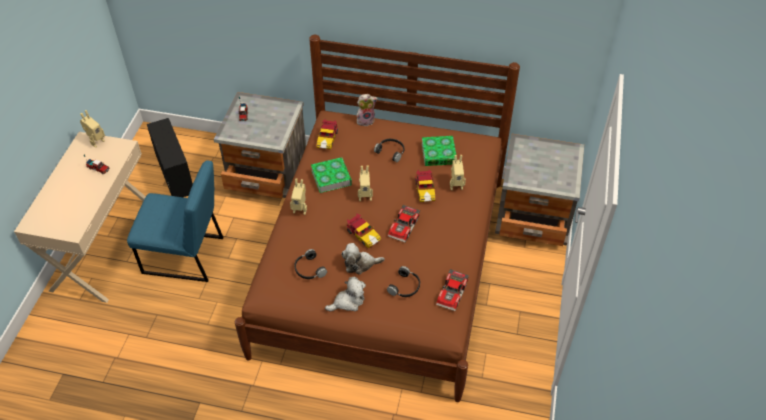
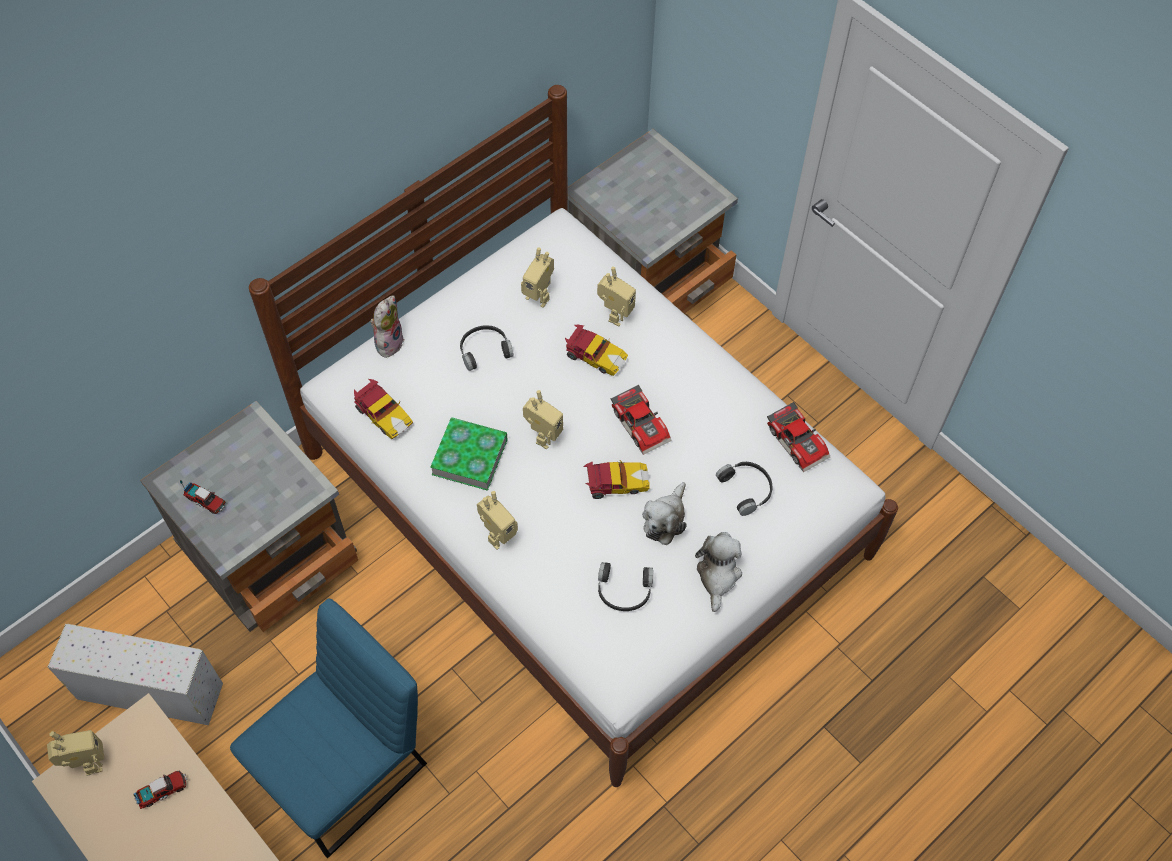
camera: 55 degrees left, 10 degrees up
(174, 173) = (148, 690): black storage box -> white storage box
(382, 264) = (585, 504): brown bed -> white bed
(438, 153) = (539, 296): book -> toy robot

